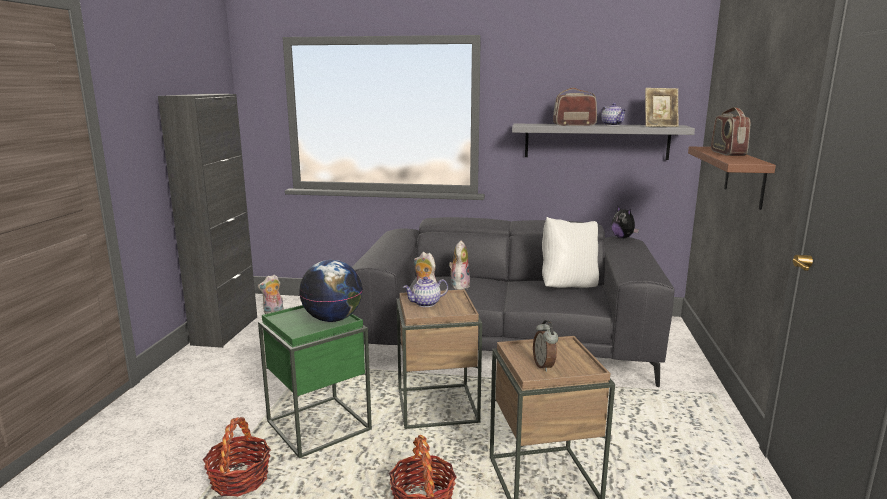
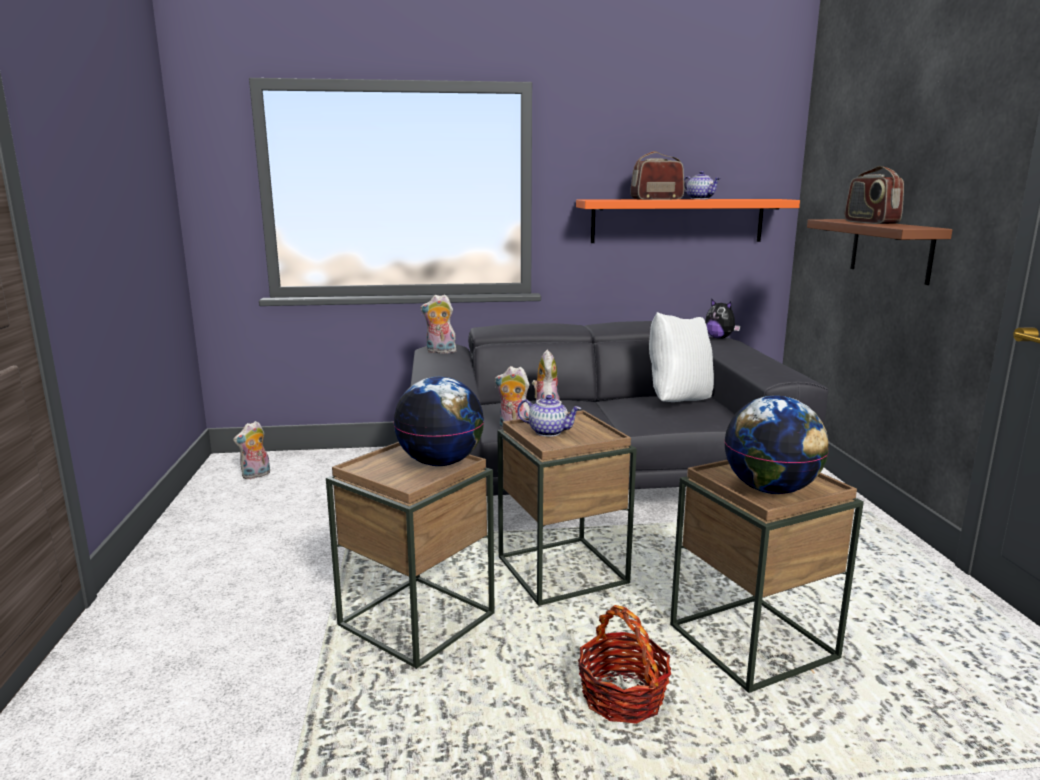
camera: 15 degrees left, 0 degrees up
(225, 330) = (197, 508): black cabinet -> none
(240, 479) = (344, 714): basket -> none
(319, 425) = (417, 619): green side table -> brown side table
(397, 235) = (440, 352): none -> plush toy
(426, 304) = (549, 432): teapot -> teapot turned 120 degrees counterclockwise
(544, 366) = (771, 490): alarm clock -> globe
(596, 141) = (677, 220): grey shelf -> orange shelf
(660, 126) = (757, 199): picture frame -> none

